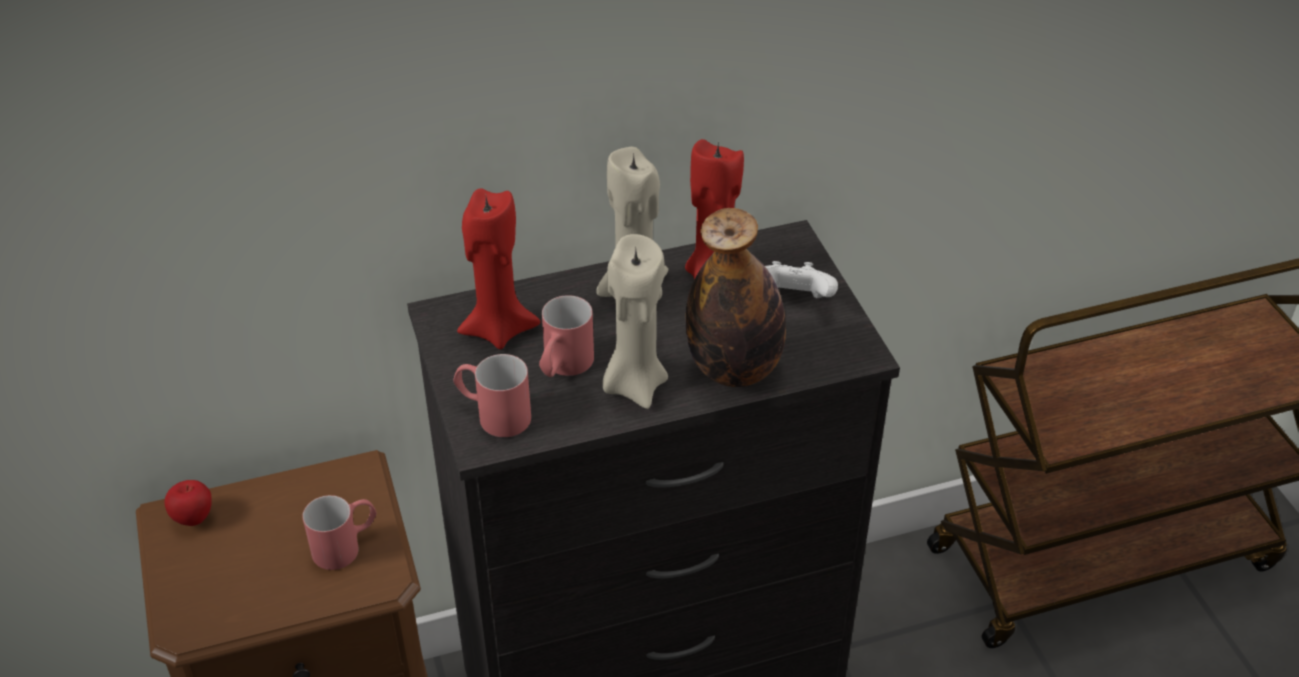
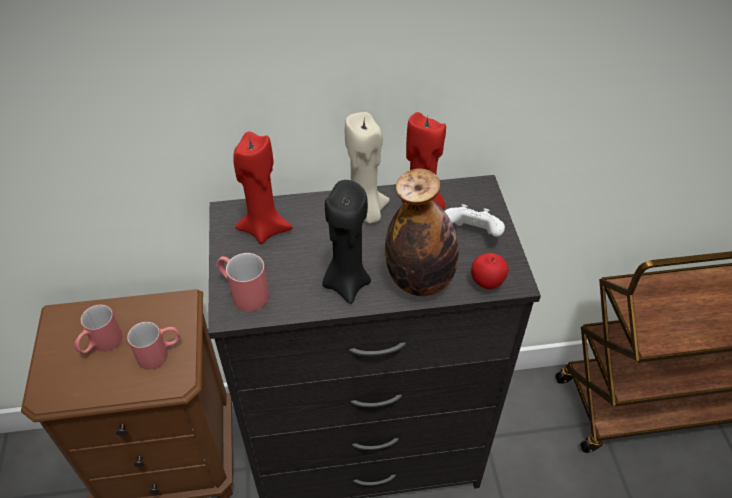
camera: 10 degrees right, 5 degrees up
(194, 518) = (73, 320): apple -> apple (486, 283)
(563, 367) = (300, 263): red mug -> red mug (101, 345)
(634, 385) = (346, 283): beige candle -> black candle

